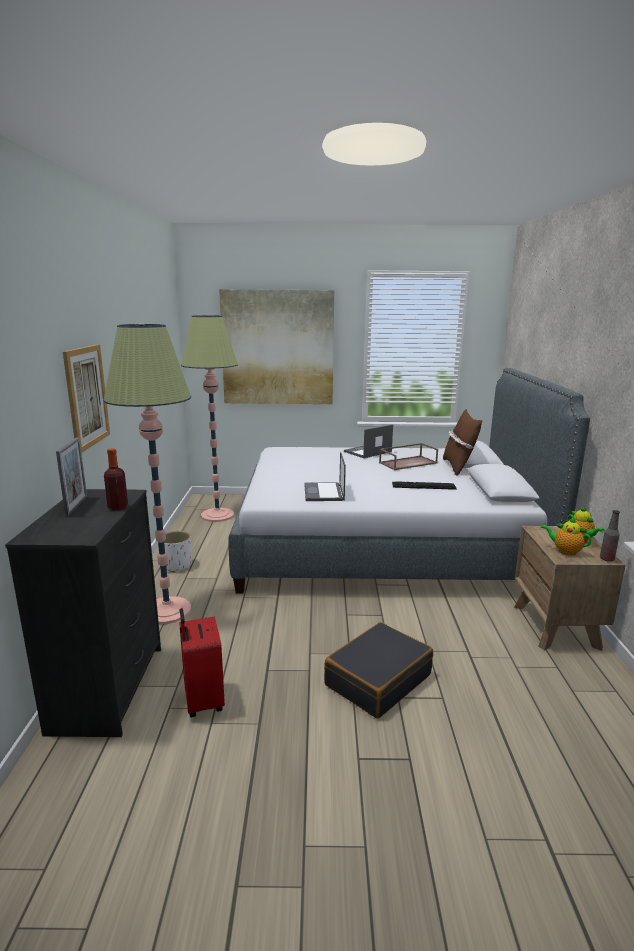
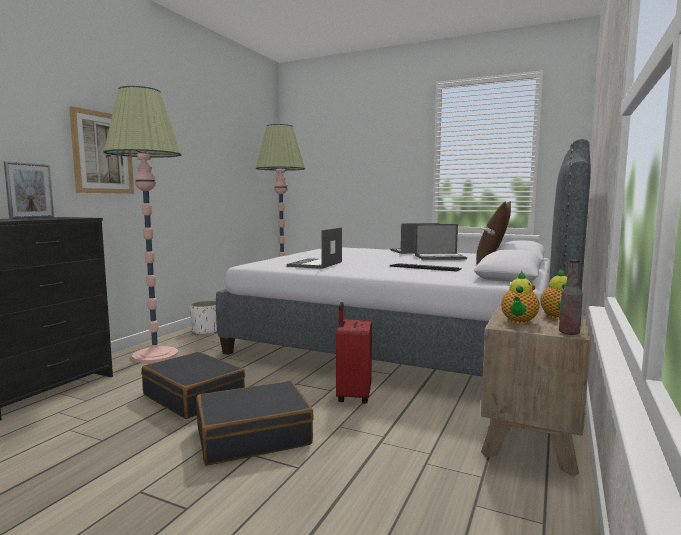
camera: 25 degrees right, 10 degrees down
(118, 507) = (53, 218): bottle -> none
(202, 701) = (87, 414): red suitcase -> red suitcase (353, 396)
(277, 653) = (194, 396): none -> black suitcase
(278, 348) = (355, 161): picture -> none
(408, 462) = (440, 257): brown tray -> laptop
(565, 551) = (518, 322): teapot -> teapot turned 120 degrees counterclockwise

